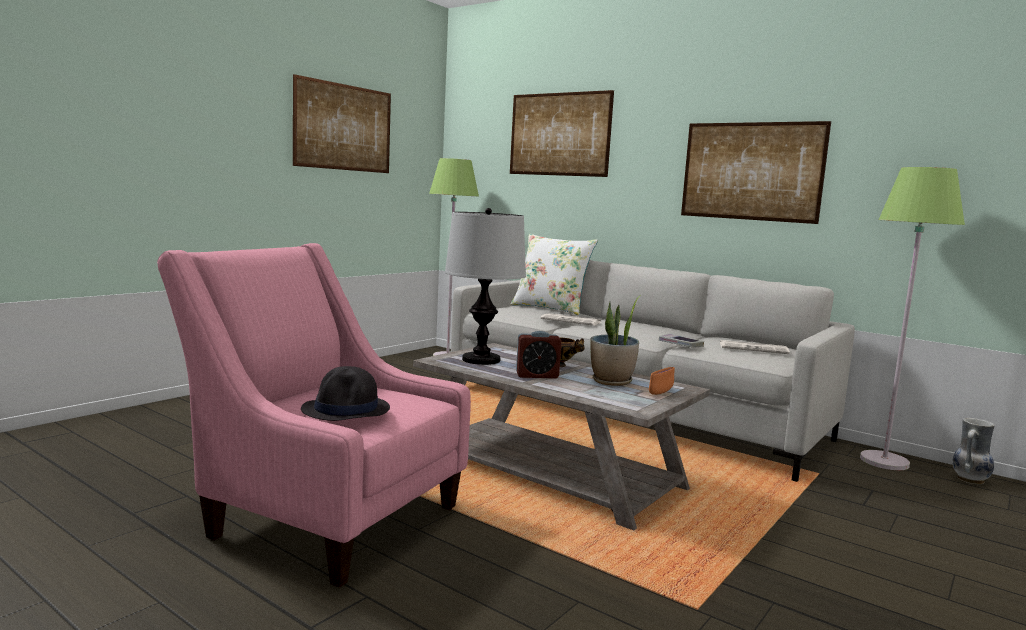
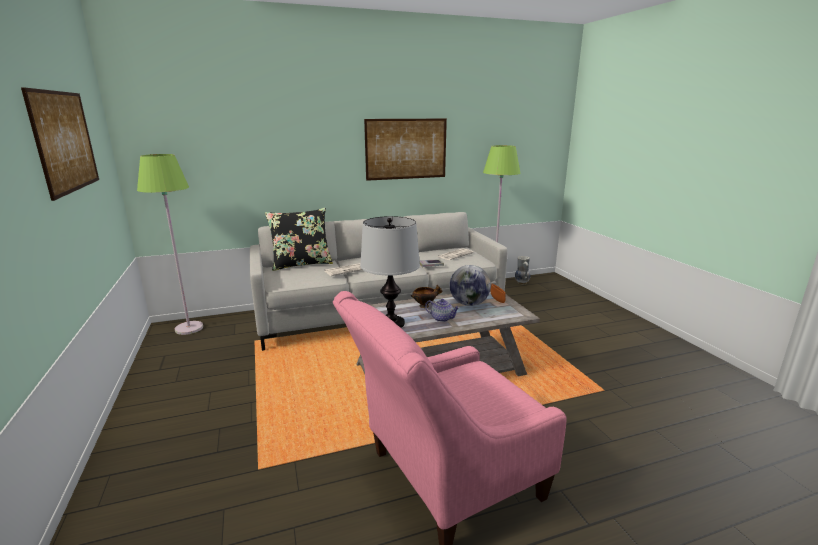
camera: 55 degrees left, 10 degrees up
(346, 410) = (495, 400): black hat -> none
(537, 375) = (442, 318): alarm clock -> teapot
(550, 308) = (301, 264): white pillow -> black pillow
(559, 134) = (255, 126): picture -> none
(612, 381) = (469, 304): potted plant -> globe

